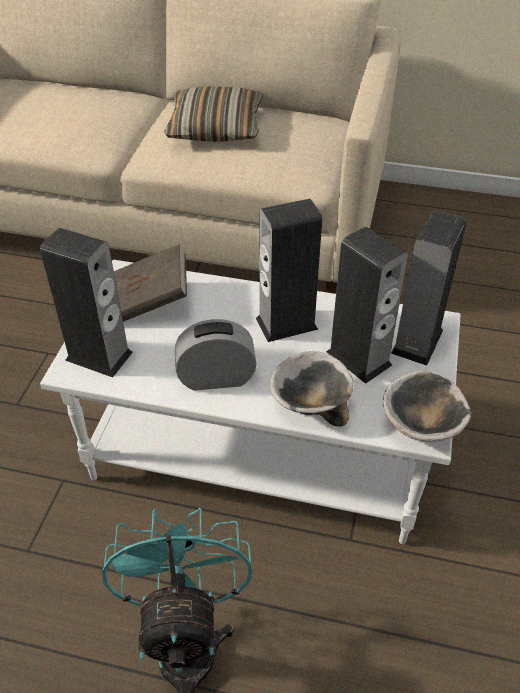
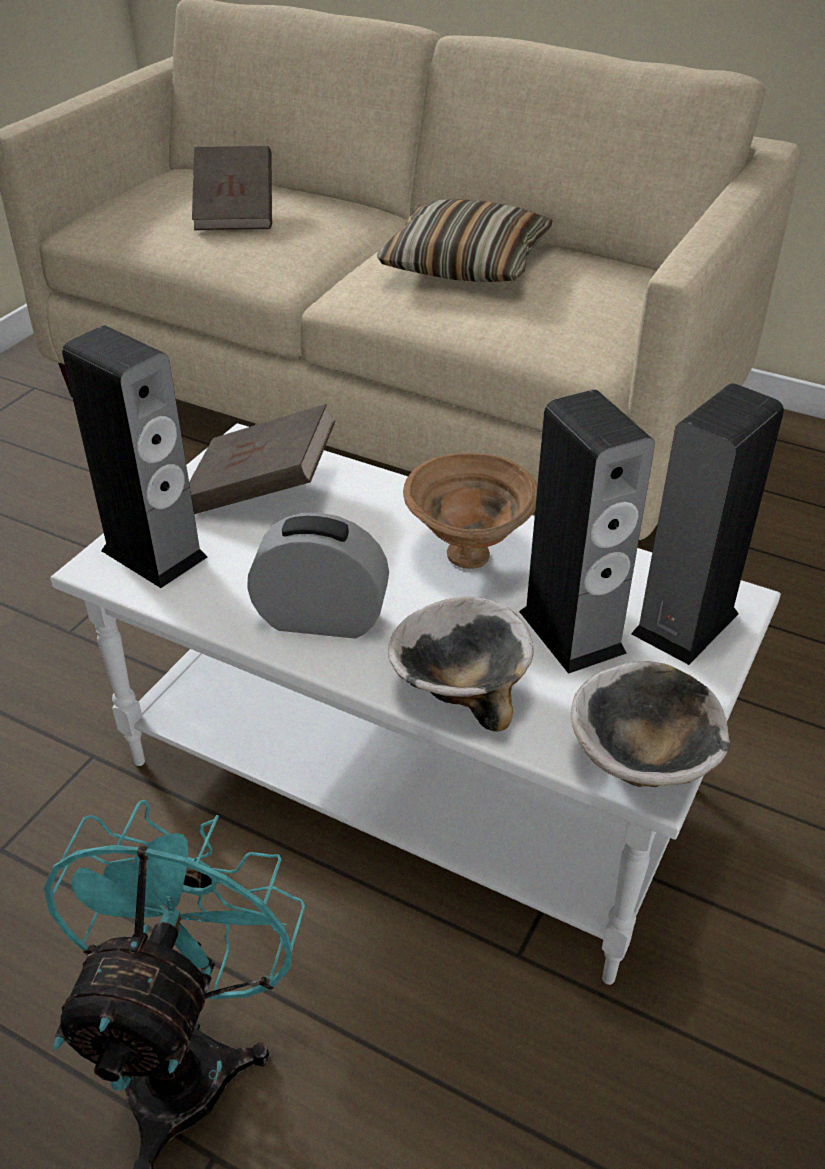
camera: 15 degrees right, 5 degrees down
(54, 110) = (235, 213): none -> brown book
(286, 323) = (469, 557): speaker -> brown bowl

